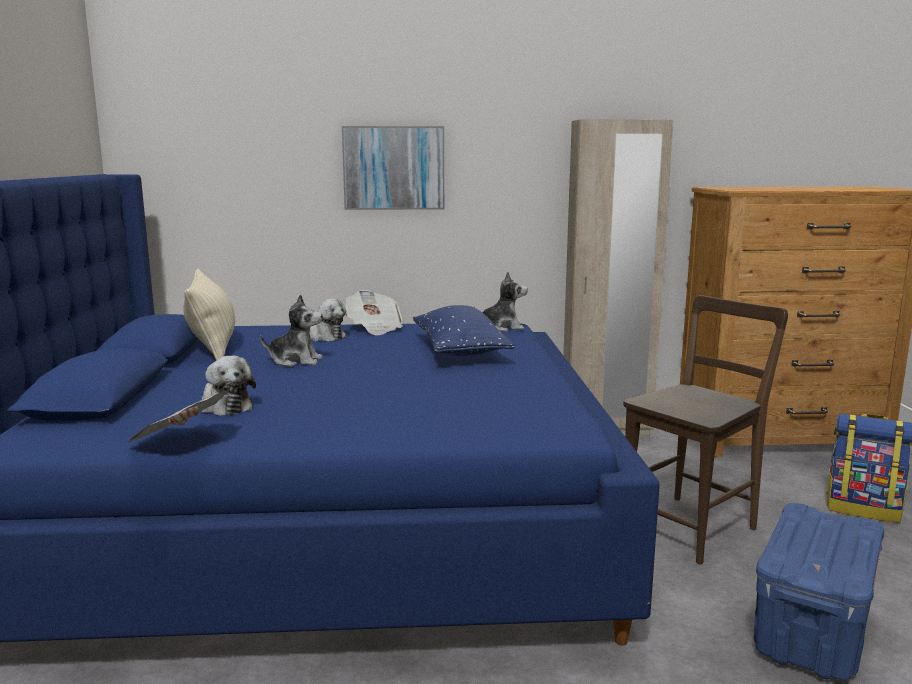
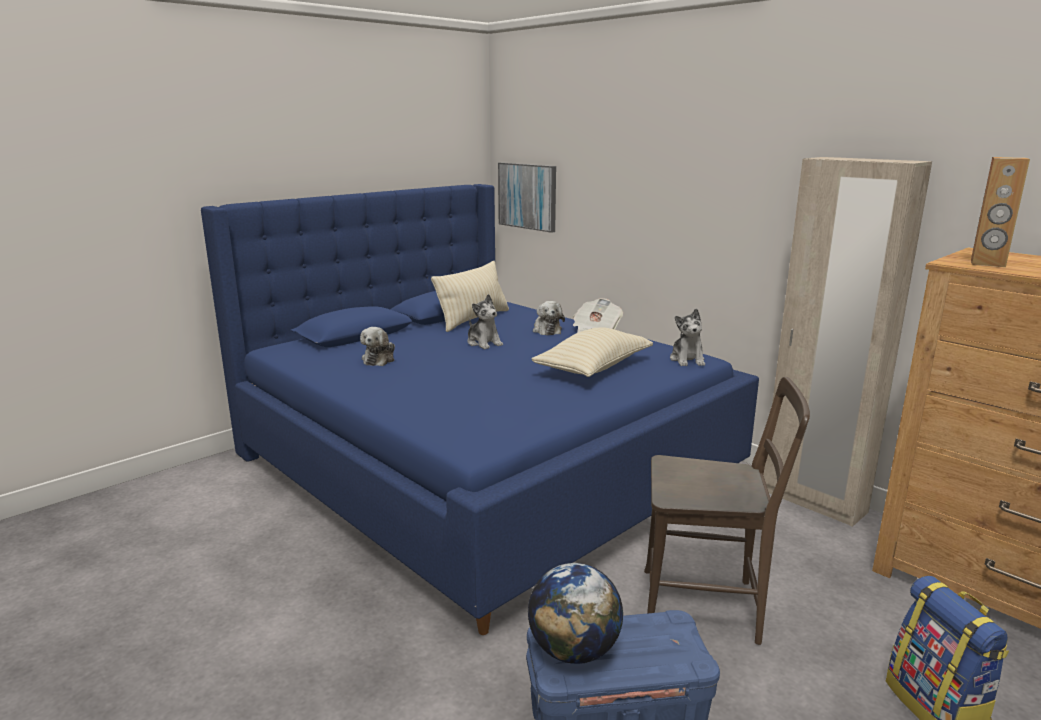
camera: 50 degrees right, 5 degrees up
(179, 442) = (315, 372): newspaper -> none
(394, 168) = (661, 193): picture -> picture (527, 196)
(459, 351) = (593, 368): blue pillow -> beige pillow
(502, 328) = (687, 360): plush toy -> plush toy turned 45 degrees clockwise
(750, 189) = (987, 263): none -> brown speaker
(818, 561) = (574, 650): none -> globe

